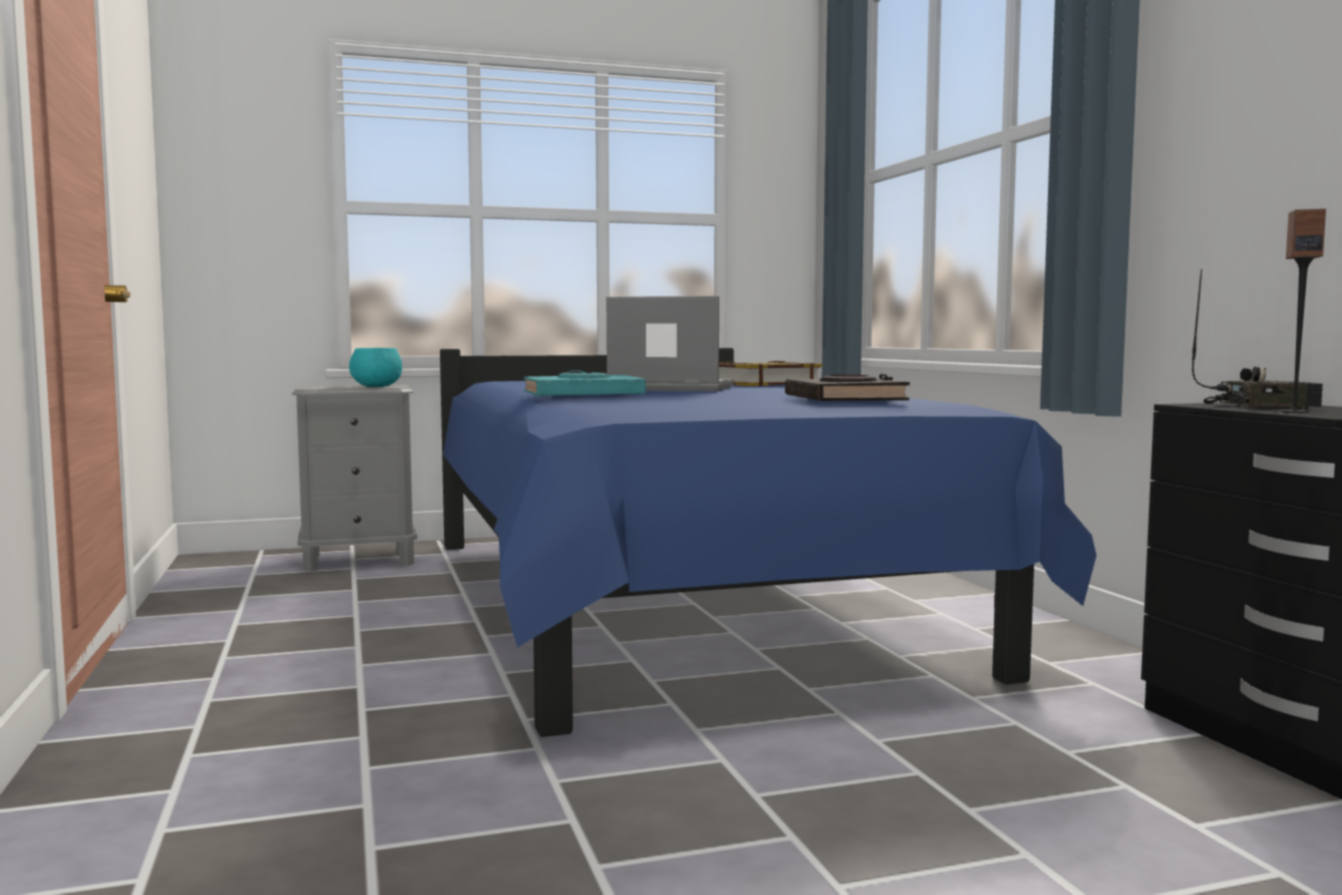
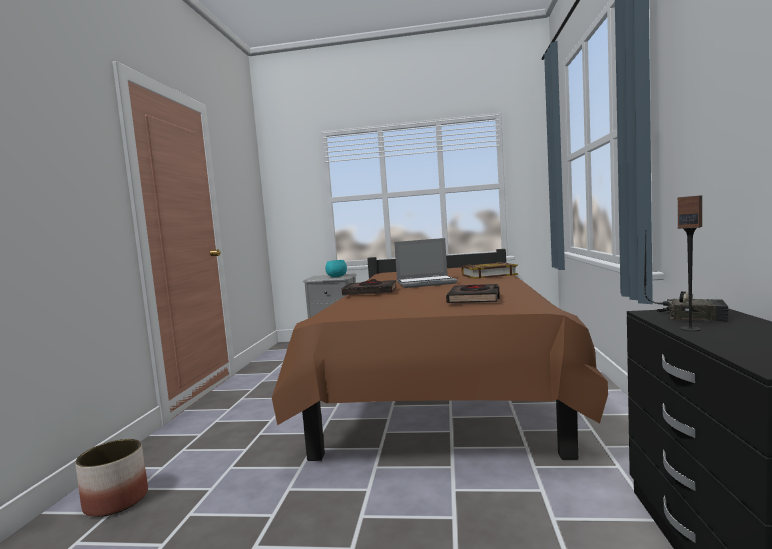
camera: 25 degrees right, 0 degrees up
(126, 859) = (115, 501): none -> planter
(583, 395) = (370, 292): turquoise book -> black book
(669, 388) = (426, 283): laptop -> laptop turned 135 degrees clockwise
(674, 605) = (439, 384): blue bed -> brown bed

